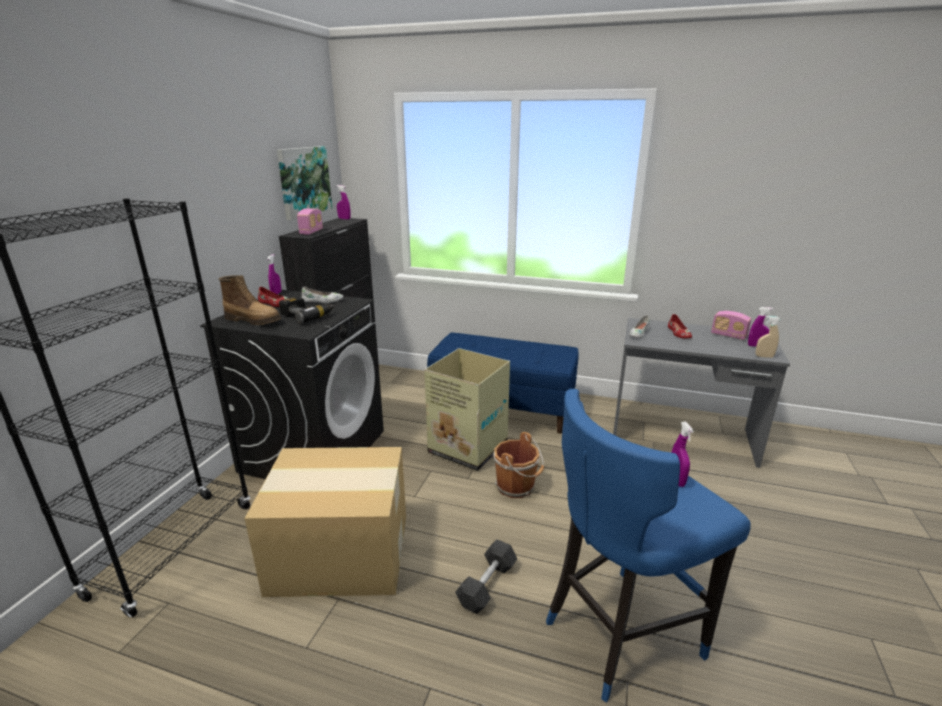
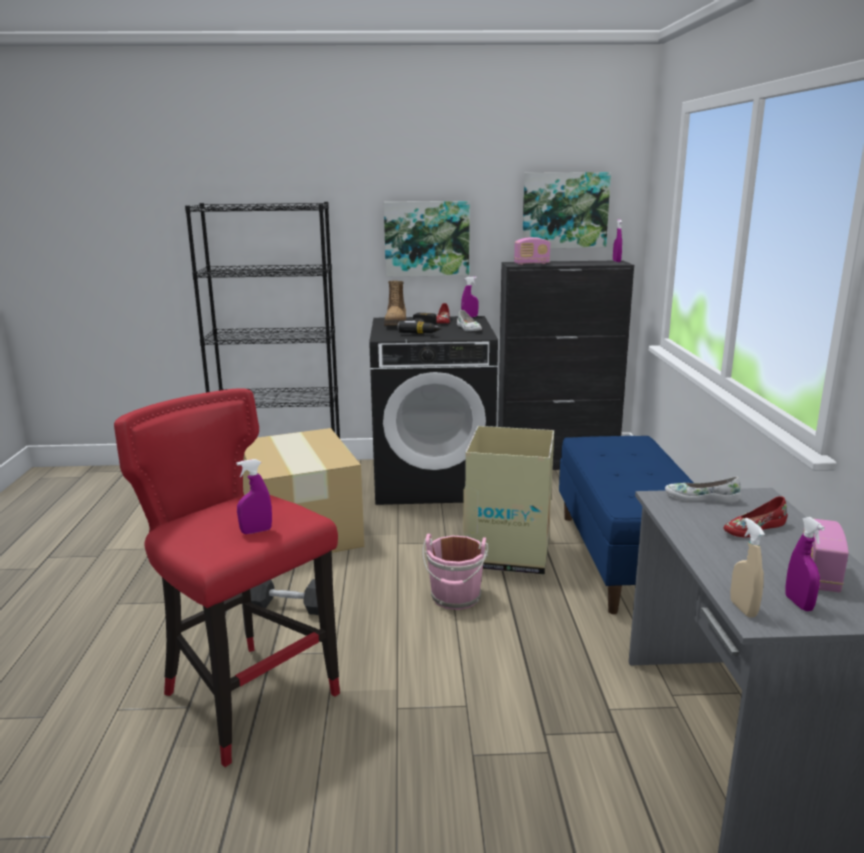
camera: 70 degrees right, 5 degrees down
(220, 226) = (426, 238): none -> picture
(517, 486) = (456, 598): brown bucket -> pink bucket
(619, 634) = (247, 697): blue stool -> red stool

